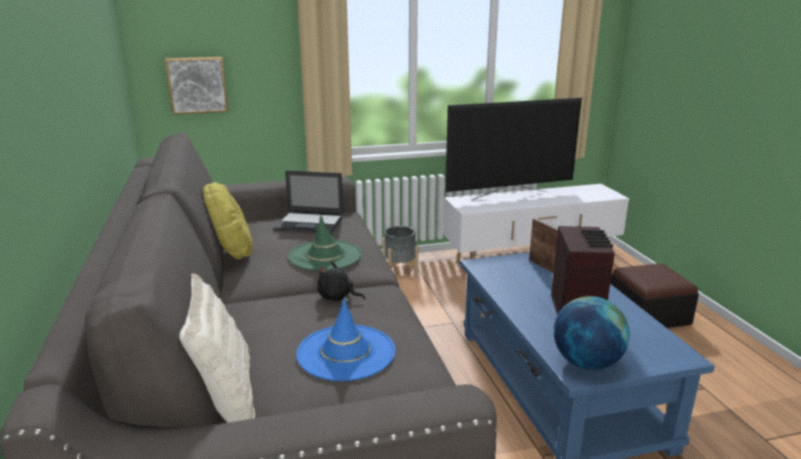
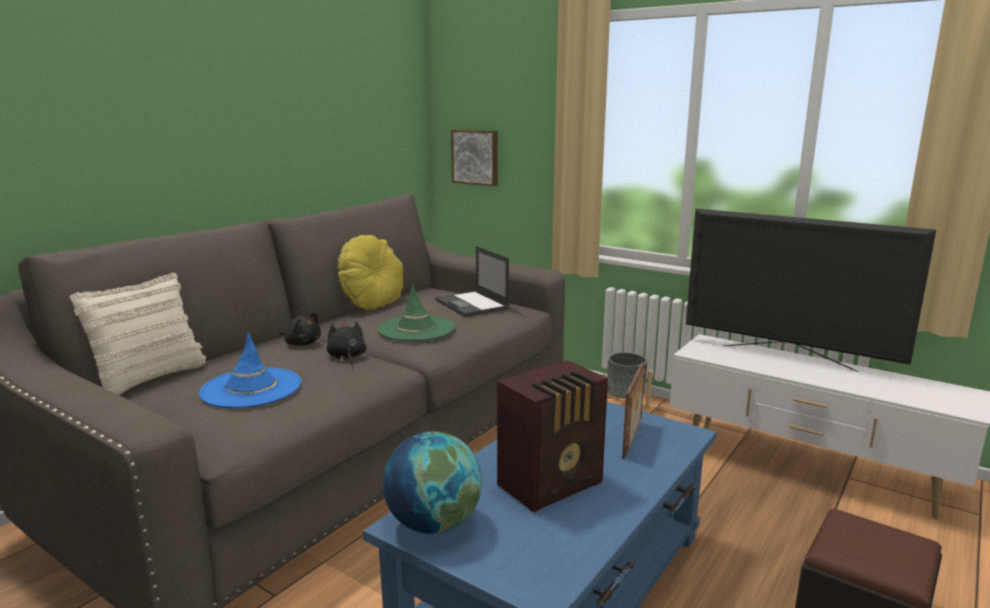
camera: 50 degrees right, 5 degrees down
(270, 305) = (302, 343): none -> black plush toy

